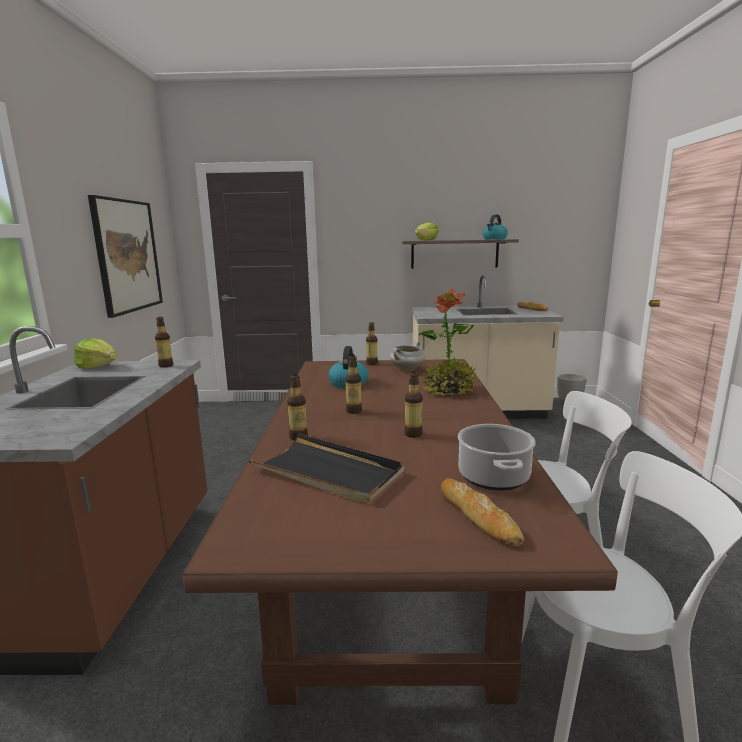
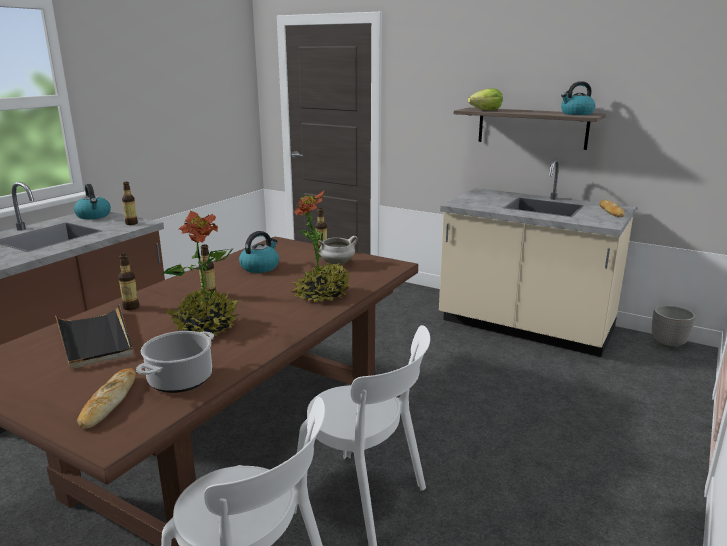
camera: 30 degrees right, 5 degrees up
(98, 367) = (94, 216): lettuce -> kettle
(127, 256) = (185, 112): picture -> none
(413, 434) = (205, 328): bottle -> potted plant

